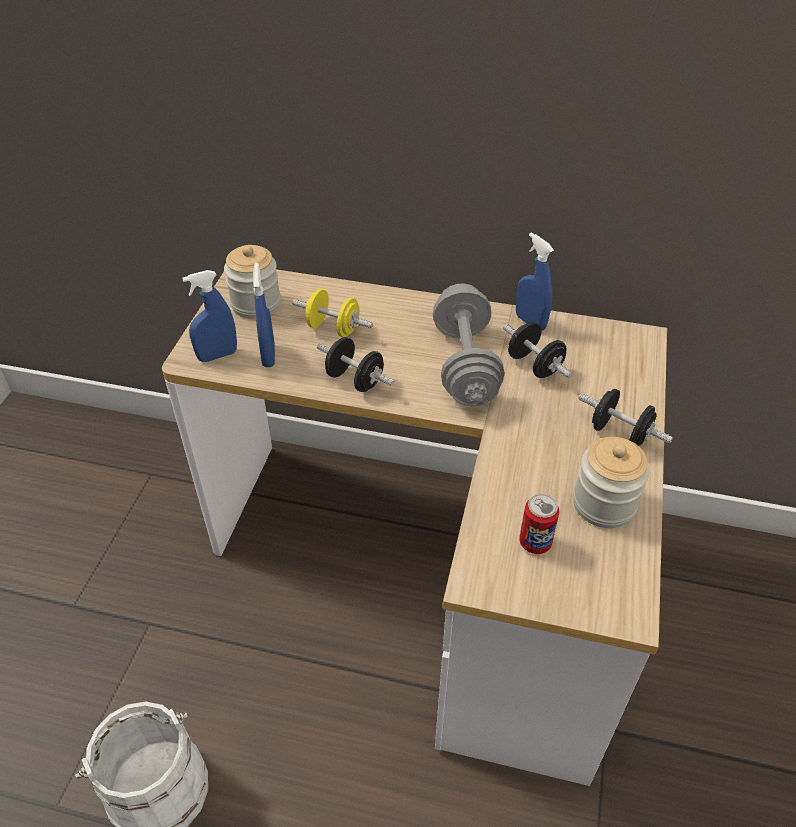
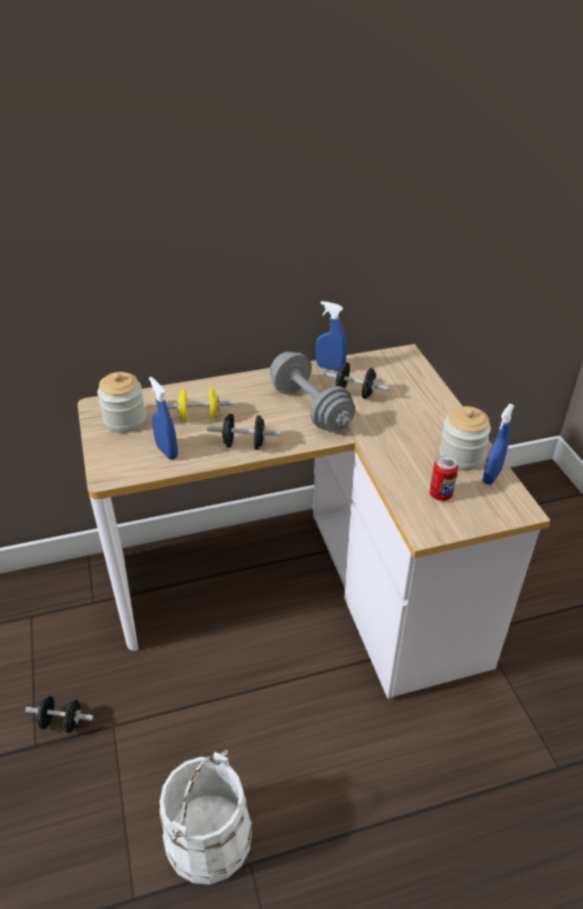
camera: 30 degrees left, 5 degrees down
(217, 355) = (127, 465): blue spray bottle -> blue spray bottle (491, 476)
(619, 434) = (437, 414): black dumbbell -> black dumbbell (62, 722)

